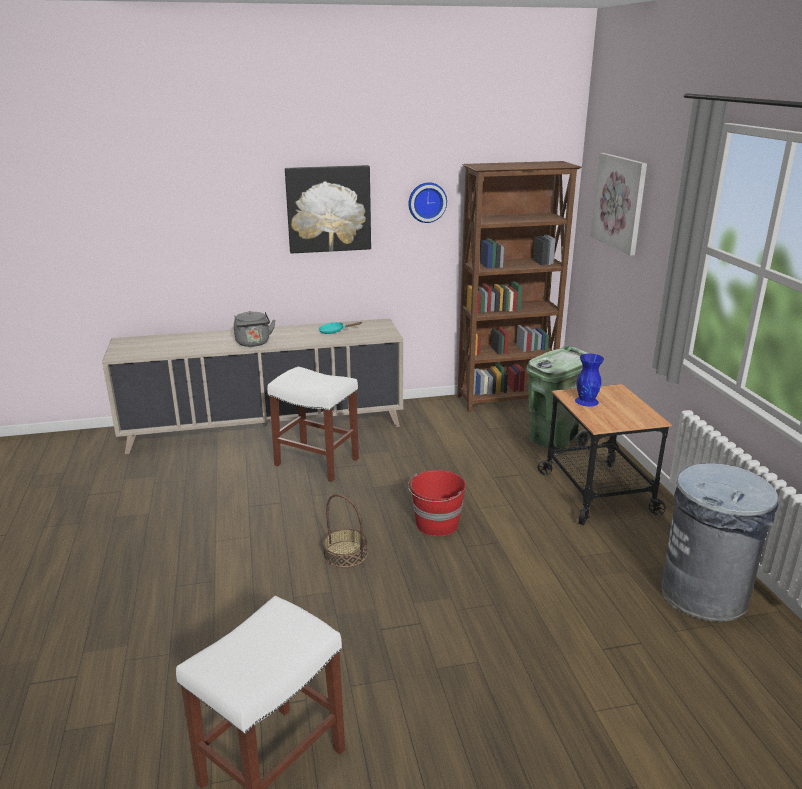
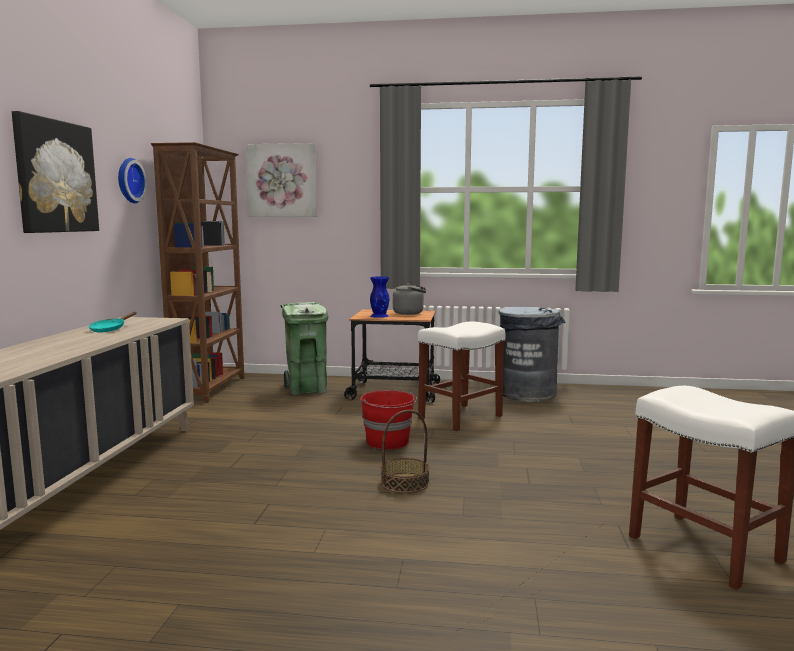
camera: 70 degrees left, 15 degrees down
(253, 343) = (62, 352): grey kettle -> grey kettle (410, 313)
(318, 462) = (203, 474): white stool -> white stool (460, 417)

